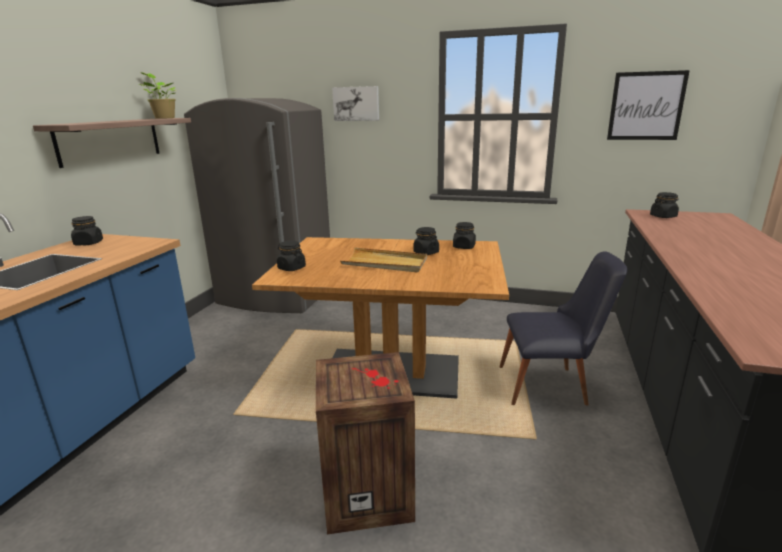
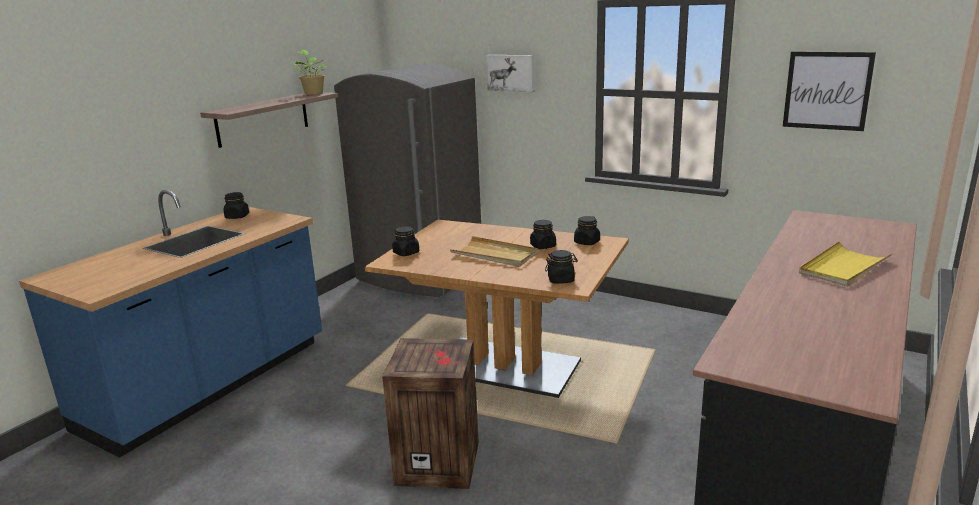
camera: 15 degrees right, 0 degrees up
(551, 386) = (664, 399): black chair -> none
(663, 216) = (824, 223): black jar -> black jar (561, 280)
(730, 247) = (843, 267): none -> yellow tray

